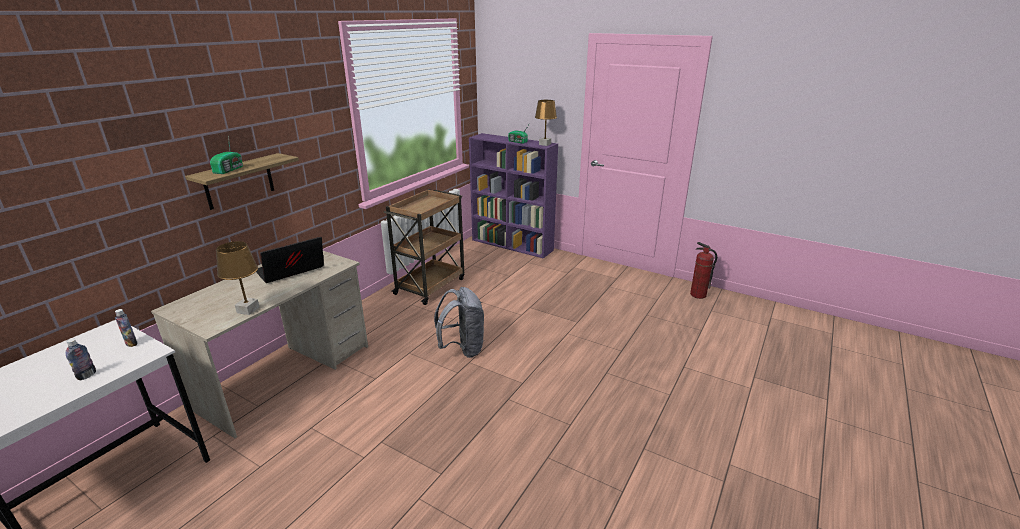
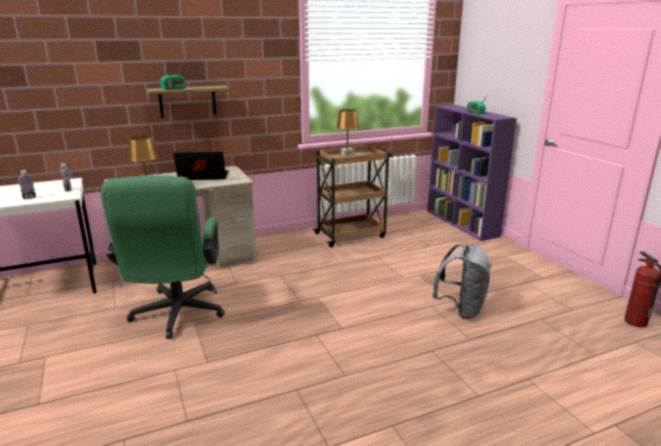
camera: 35 degrees right, 5 degrees down
(351, 442) = (176, 316): none -> green office chair
(462, 349) = (323, 286): grey backpack -> grey backpack (461, 309)
(545, 144) = (500, 117): brown table lamp -> brown table lamp (347, 154)

